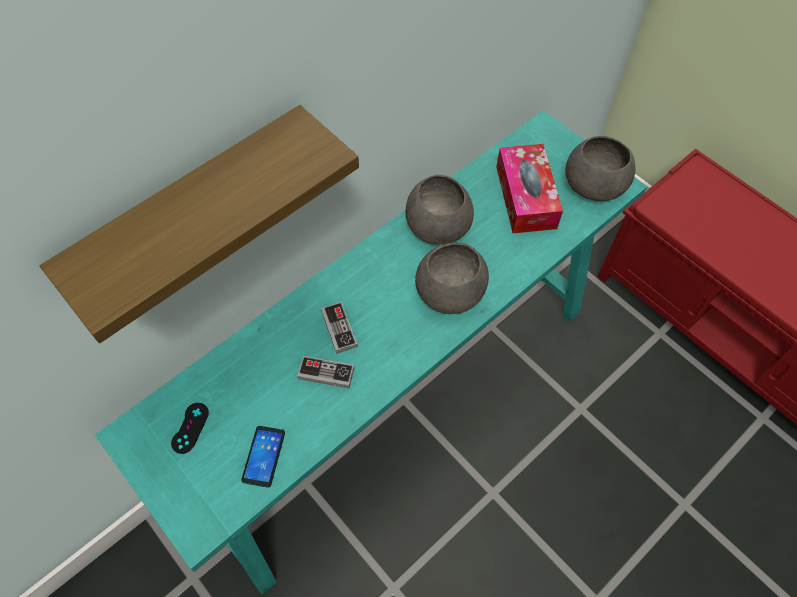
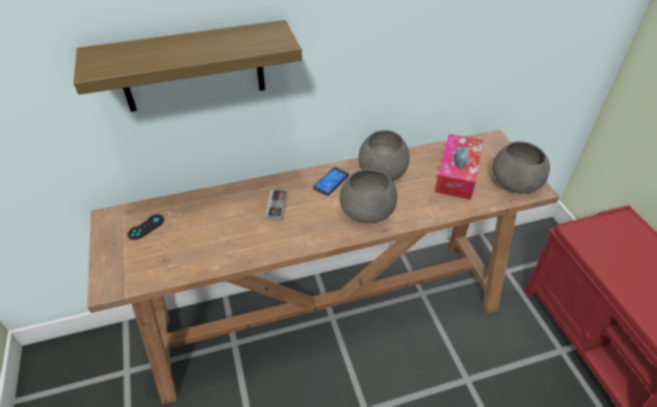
camera: 25 degrees right, 15 degrees down
(263, 456) = (178, 260): phone -> phone (331, 181)
(326, 373) = (251, 228): game controller -> none
(400, 397) = (330, 315): turquoise console table -> brown console table

